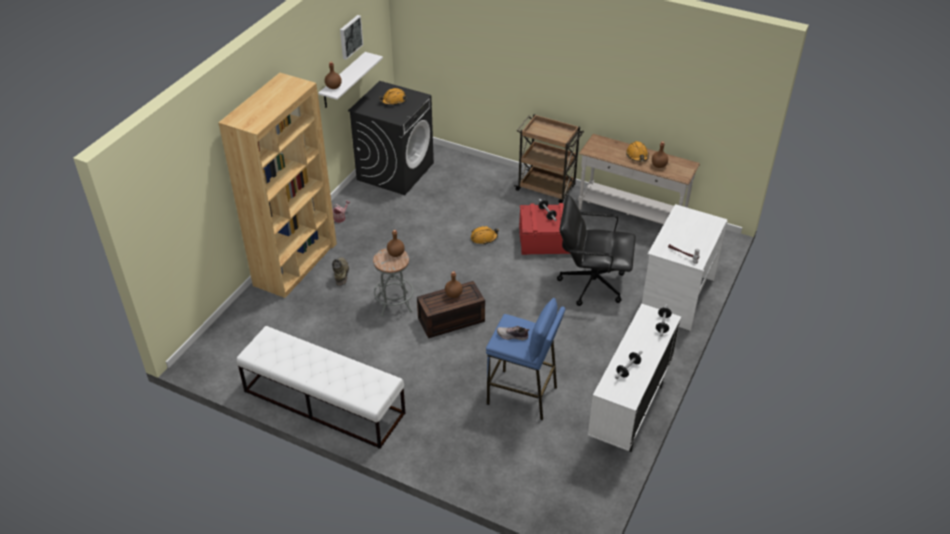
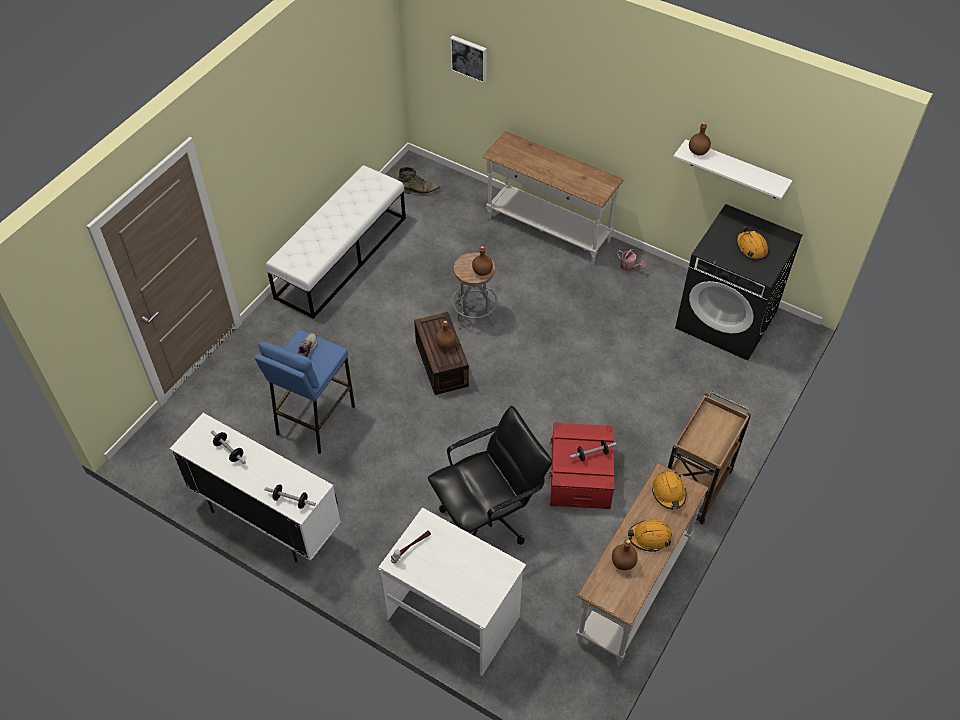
camera: 95 degrees right, 10 degrees up
(296, 264) = (547, 230): brown bookcase -> white console table
(341, 273) = (529, 268): green boot -> green boot (418, 190)
(350, 36) = (770, 139): picture -> picture (469, 58)
(484, 238) = (586, 406): orange hard hat -> orange hard hat (669, 492)
(591, 283) = (489, 516): black office chair -> black office chair turned 45 degrees clockwise

